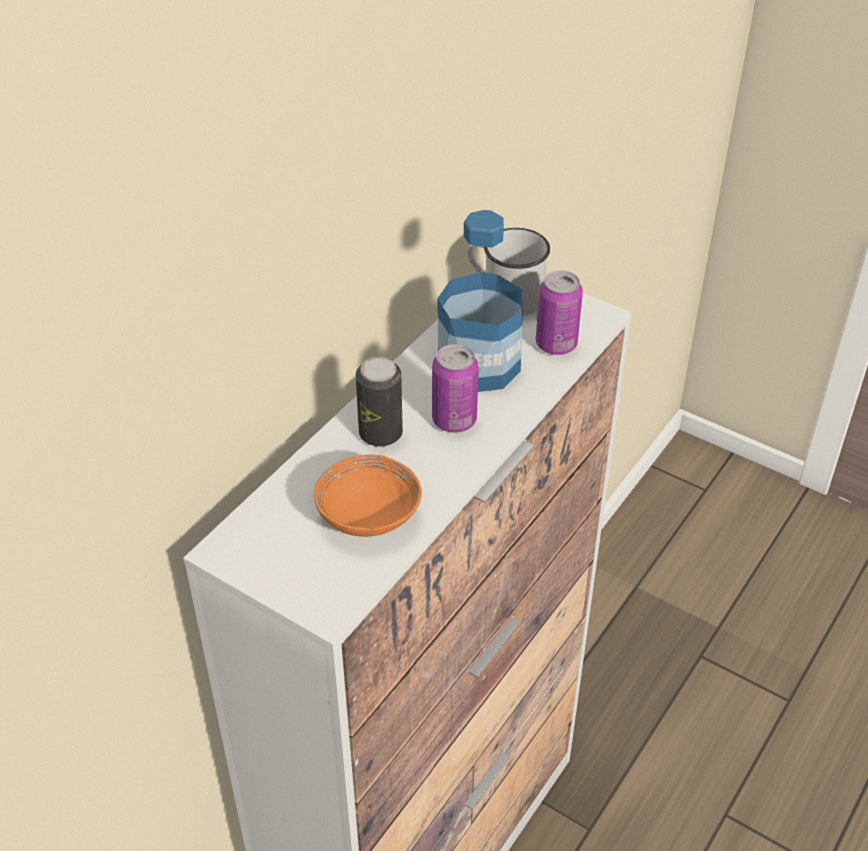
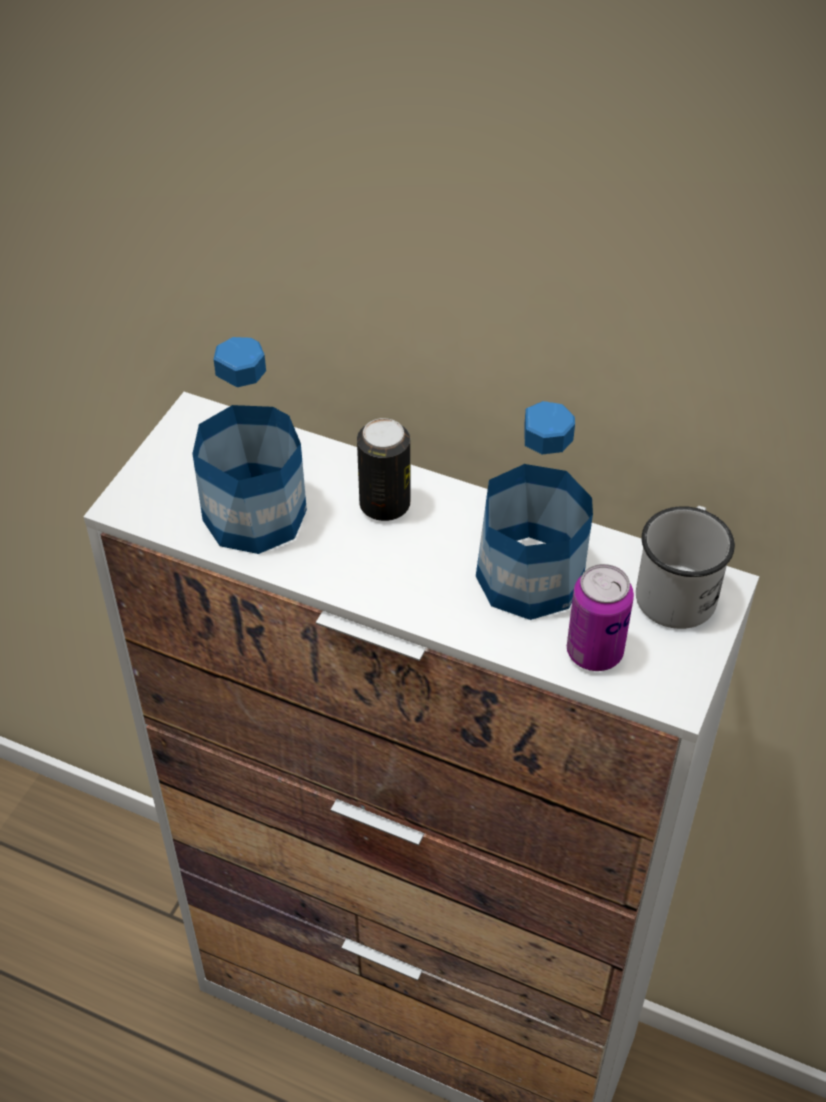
camera: 80 degrees right, 5 degrees up
(368, 516) = (254, 515): orange bowl -> bottle
(454, 420) = (422, 566): can -> none

